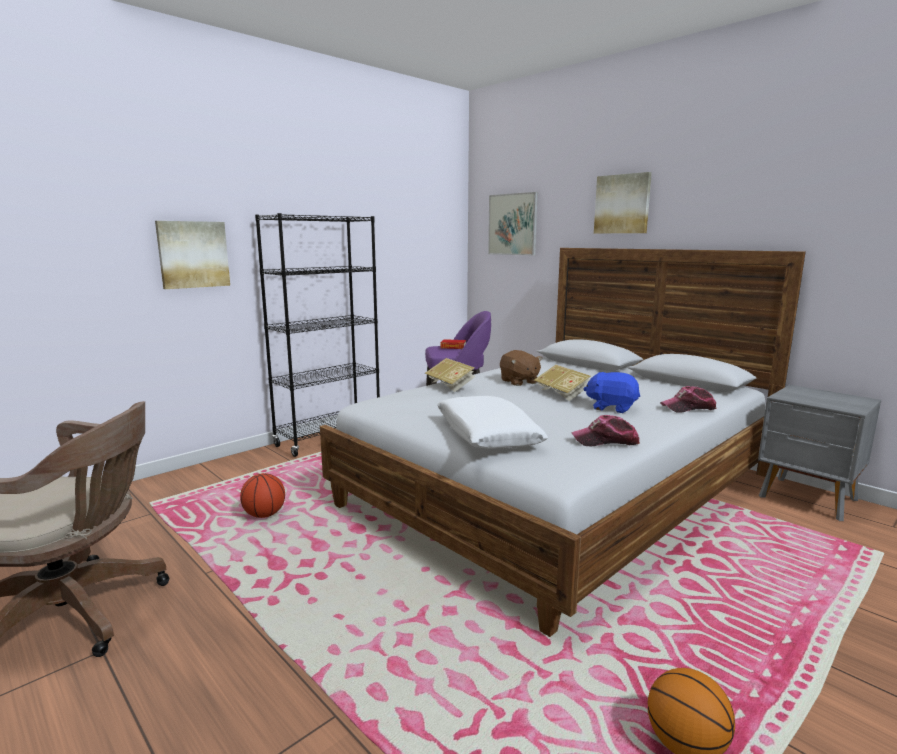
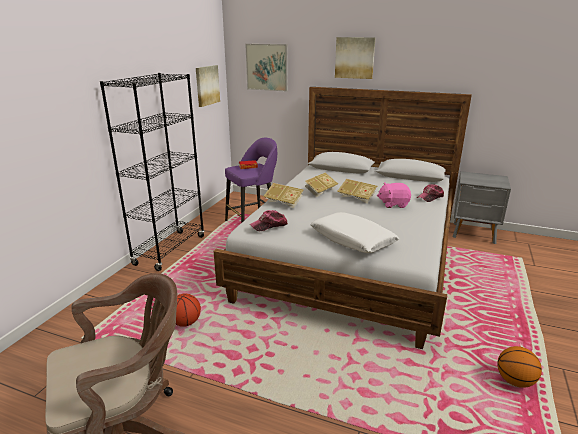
camera: 25 degrees left, 10 degrees up
(193, 254) = (58, 124): picture -> picture (207, 85)
(519, 382) = (320, 192): brown plush toy -> book
(605, 441) = (417, 231): cap -> cap (269, 225)
(611, 407) = (393, 204): blue plush toy -> pink plush toy

